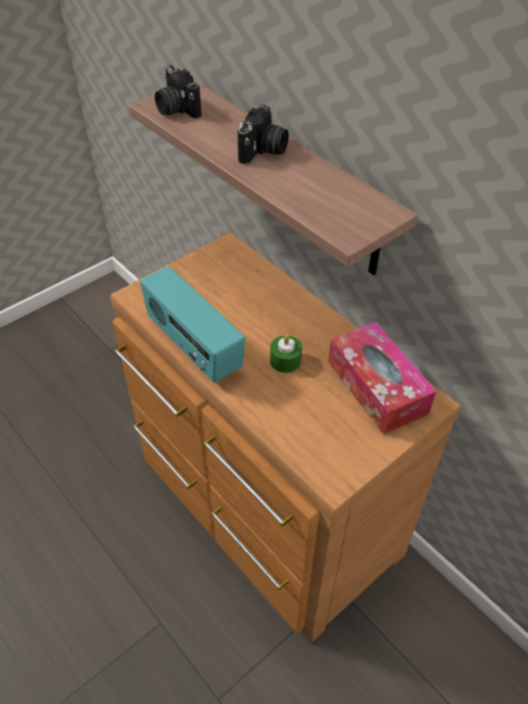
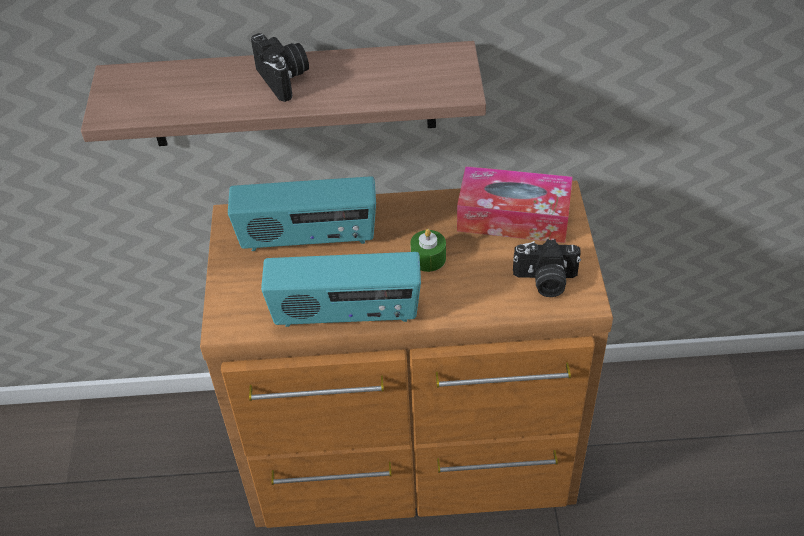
camera: 50 degrees left, 0 degrees up
(176, 109) = (137, 100): camera -> camera (545, 281)
(243, 290) = (308, 239): none -> radio

